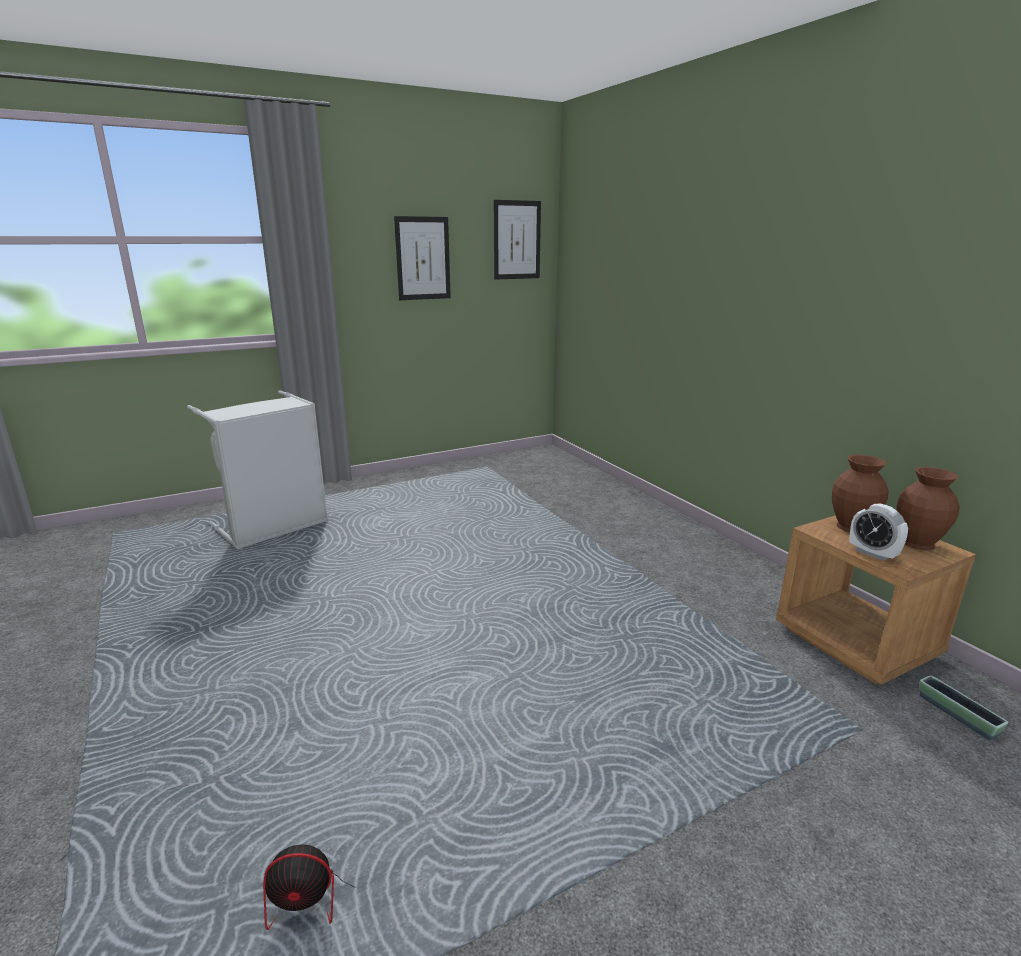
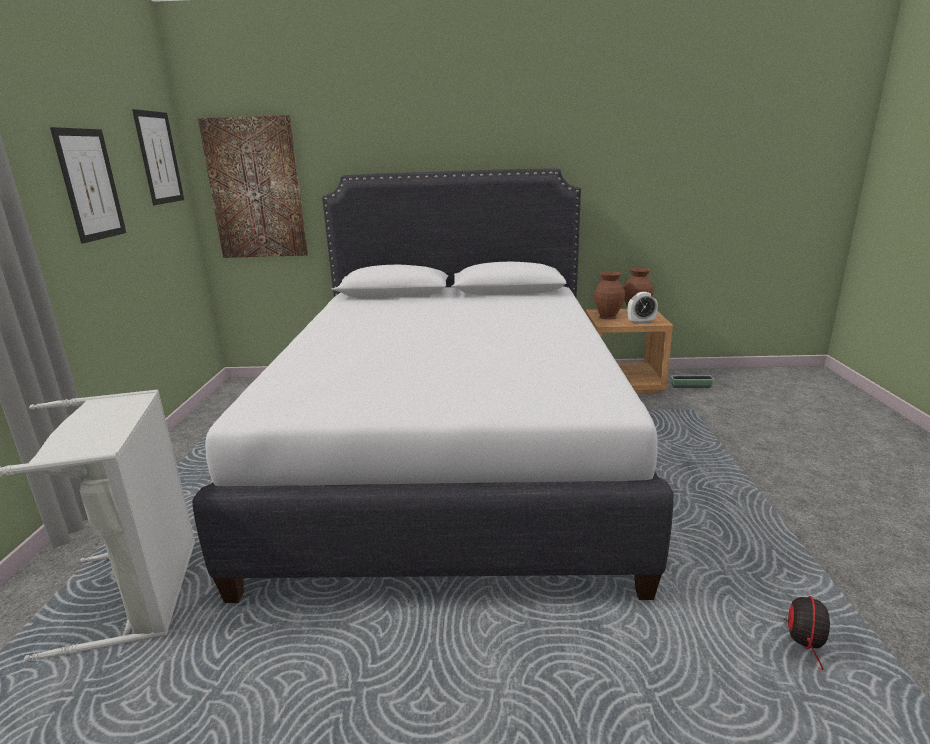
camera: 60 degrees left, 0 degrees up
(528, 572) = (449, 452): none -> white bed
(589, 274) = (256, 189): none -> picture

